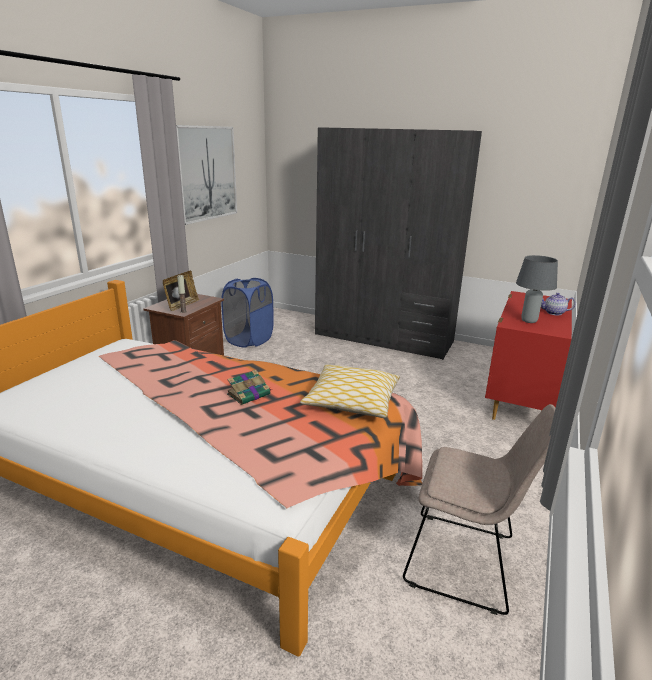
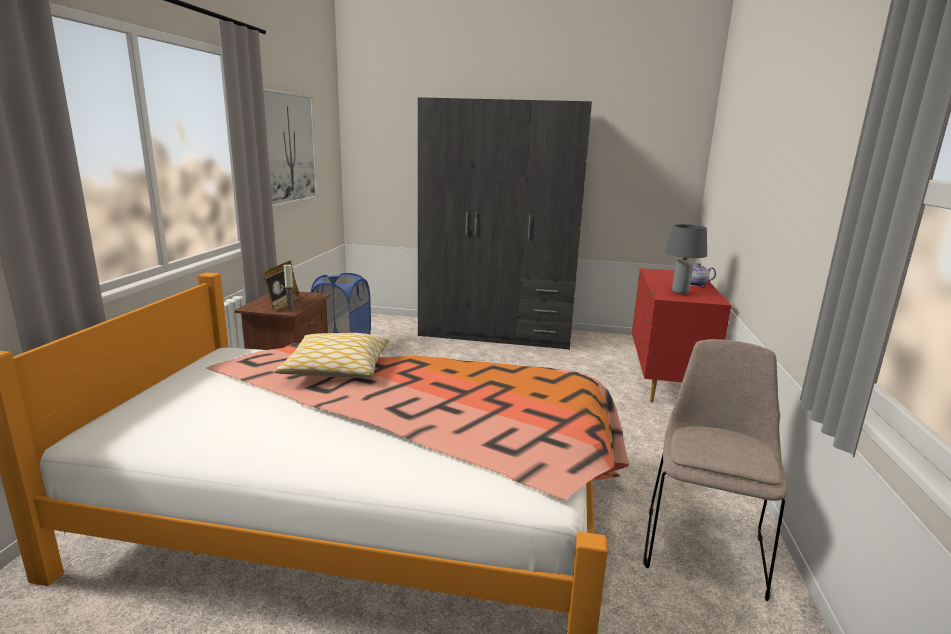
camera: 15 degrees left, 5 degrees down
(249, 394) = (433, 390): book -> none
(351, 401) = (551, 385): pillow -> pillow (336, 369)
(465, 562) = (704, 546): beige chair -> beige chair turned 75 degrees counterclockwise

